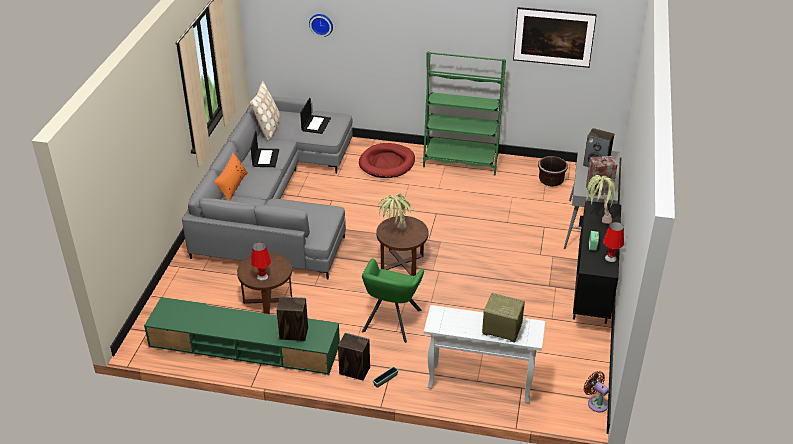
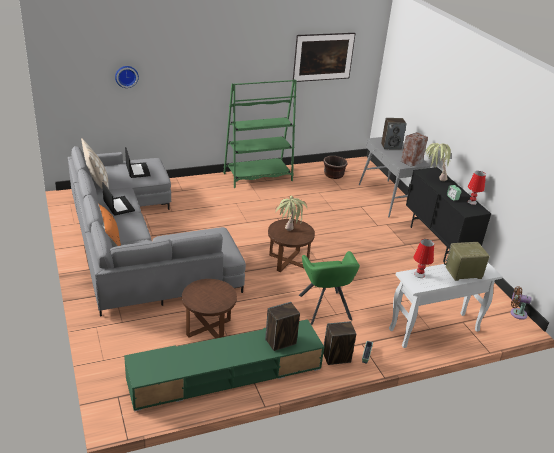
camera: 35 degrees left, 5 degrees down
(262, 276) = (214, 302): red table lamp -> red table lamp (419, 274)
(387, 163) = (203, 192): red dog bed -> none

